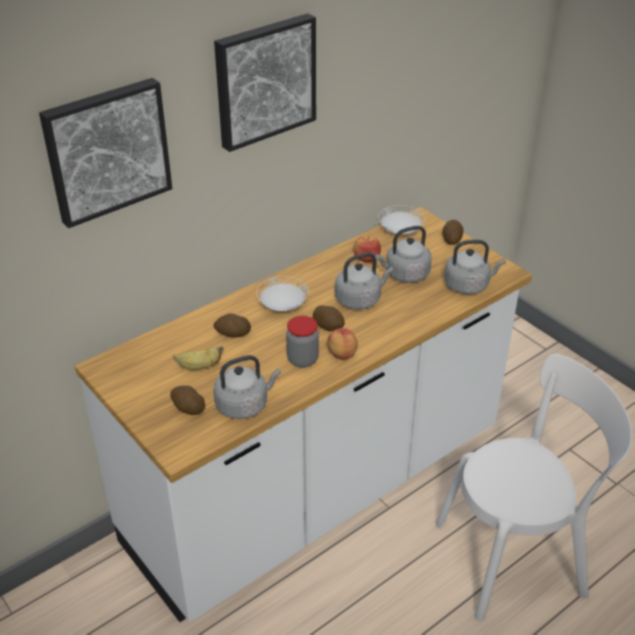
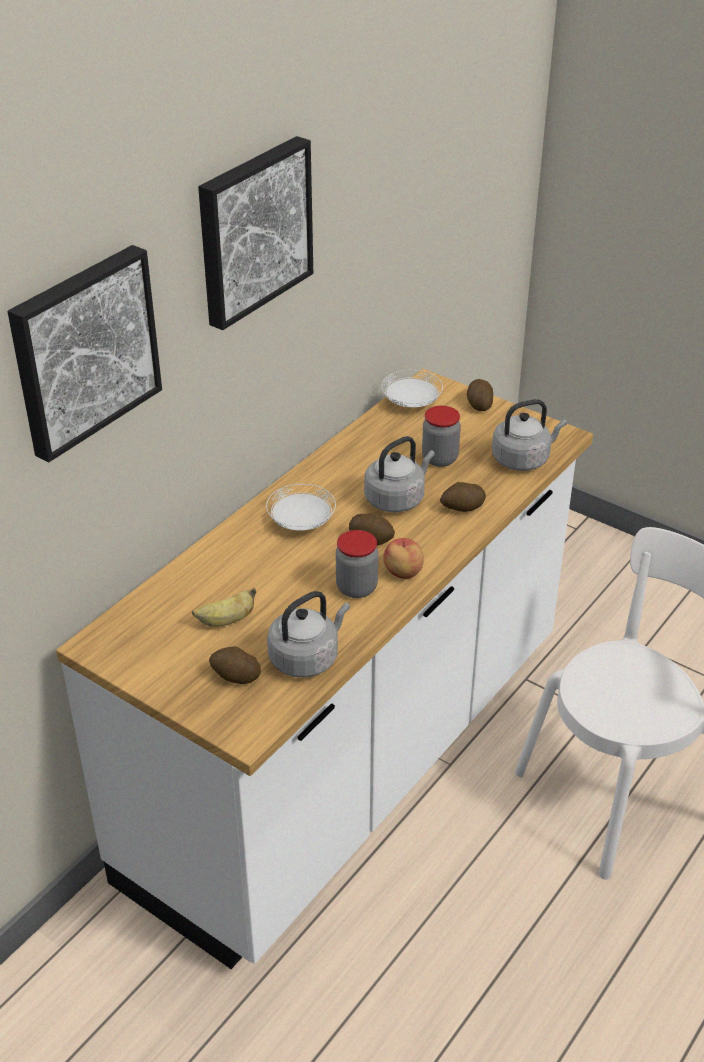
camera: 15 degrees left, 0 degrees up
(232, 334) = (252, 571): potato -> potato (462, 508)
(366, 258) = (383, 445): apple -> none
(405, 275) = (439, 458): grey kettle -> jar

